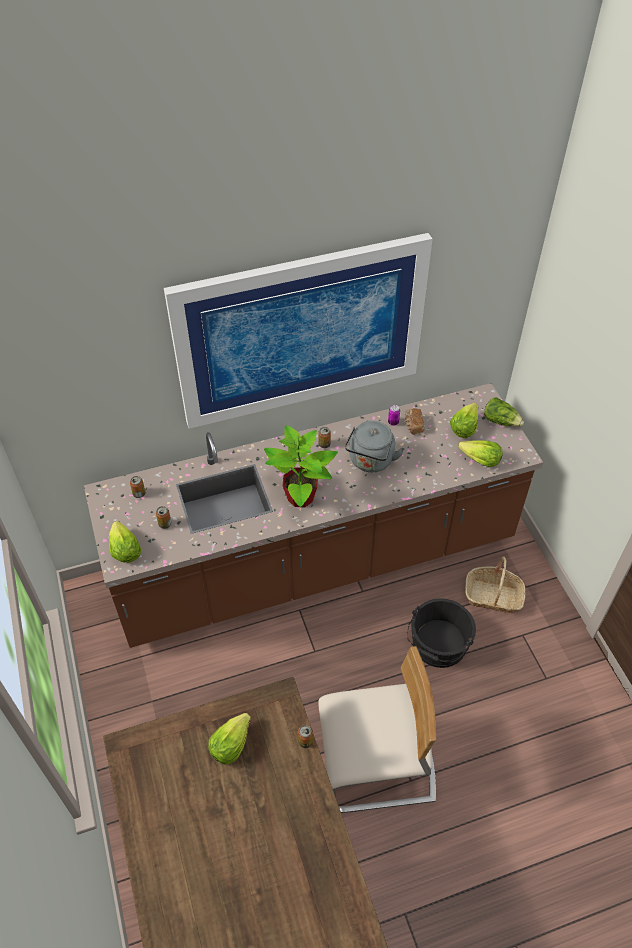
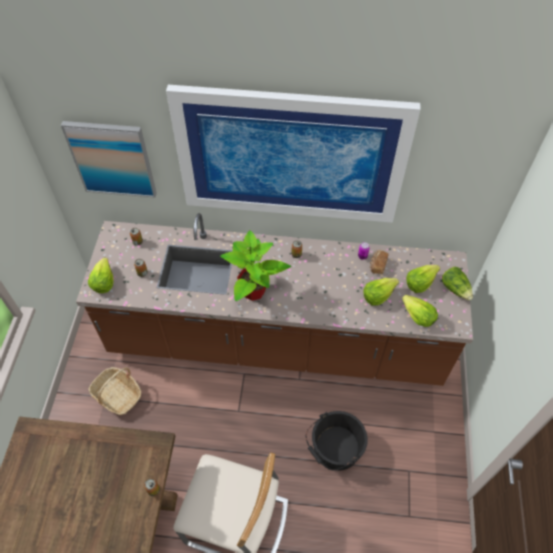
camera: 25 degrees right, 5 degrees up
(94, 400) = (112, 159): none -> picture
(230, 744) = (99, 465): lettuce -> lettuce (378, 295)
(370, 462) = (325, 283): grey kettle -> none
(493, 596) = (401, 428): basket -> basket (118, 395)

